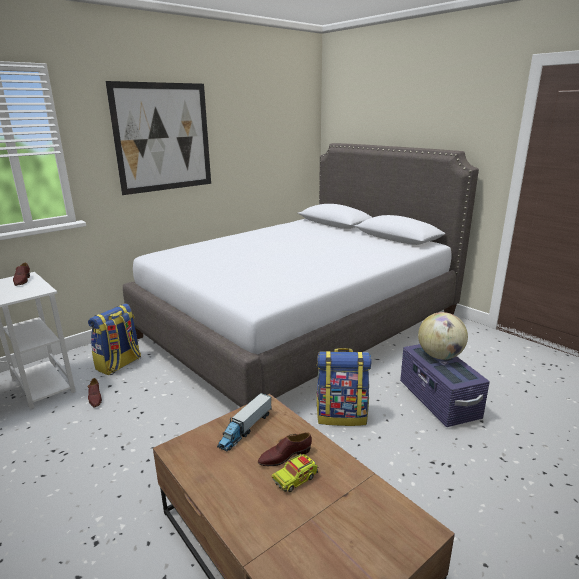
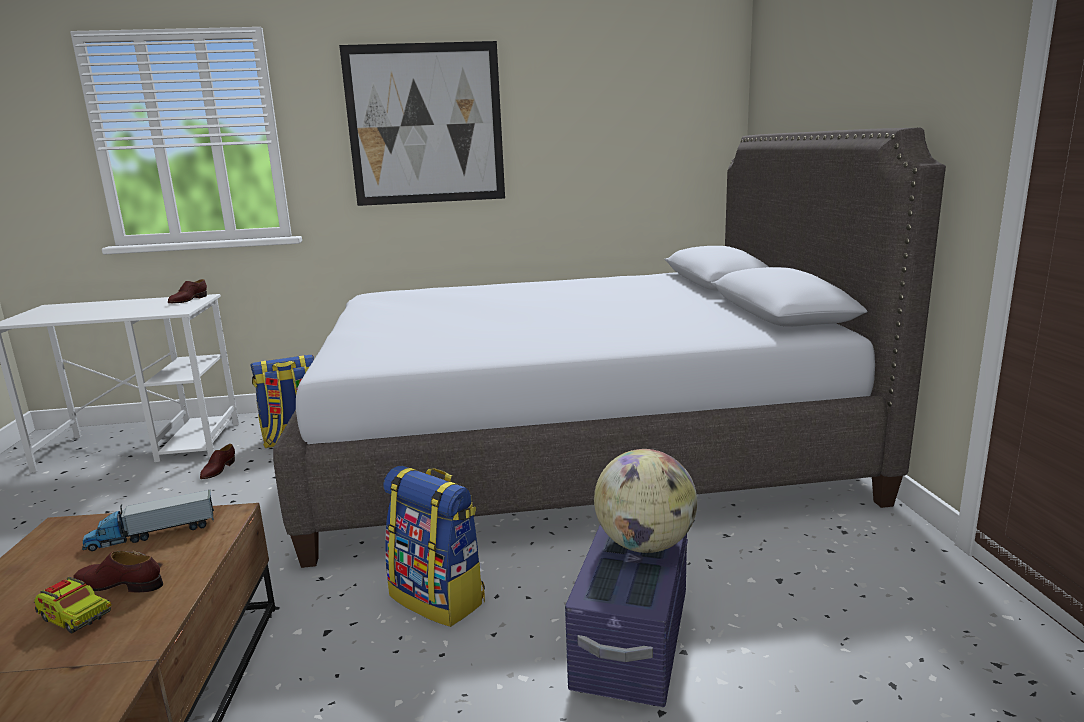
camera: 35 degrees right, 5 degrees down
(295, 479) = (75, 617): toy truck -> toy truck turned 150 degrees counterclockwise

